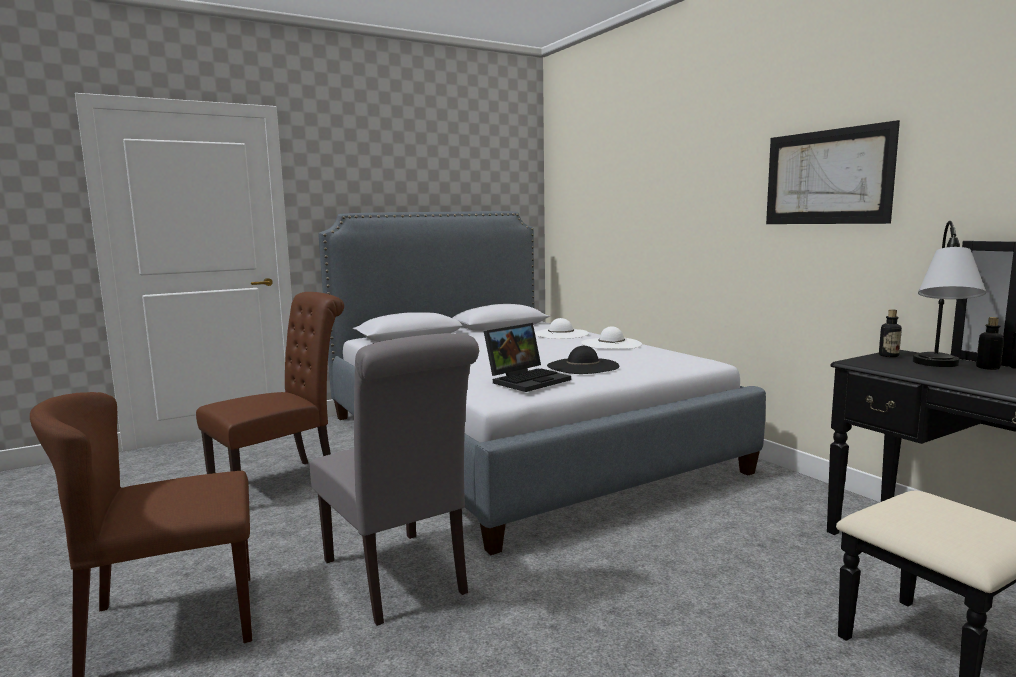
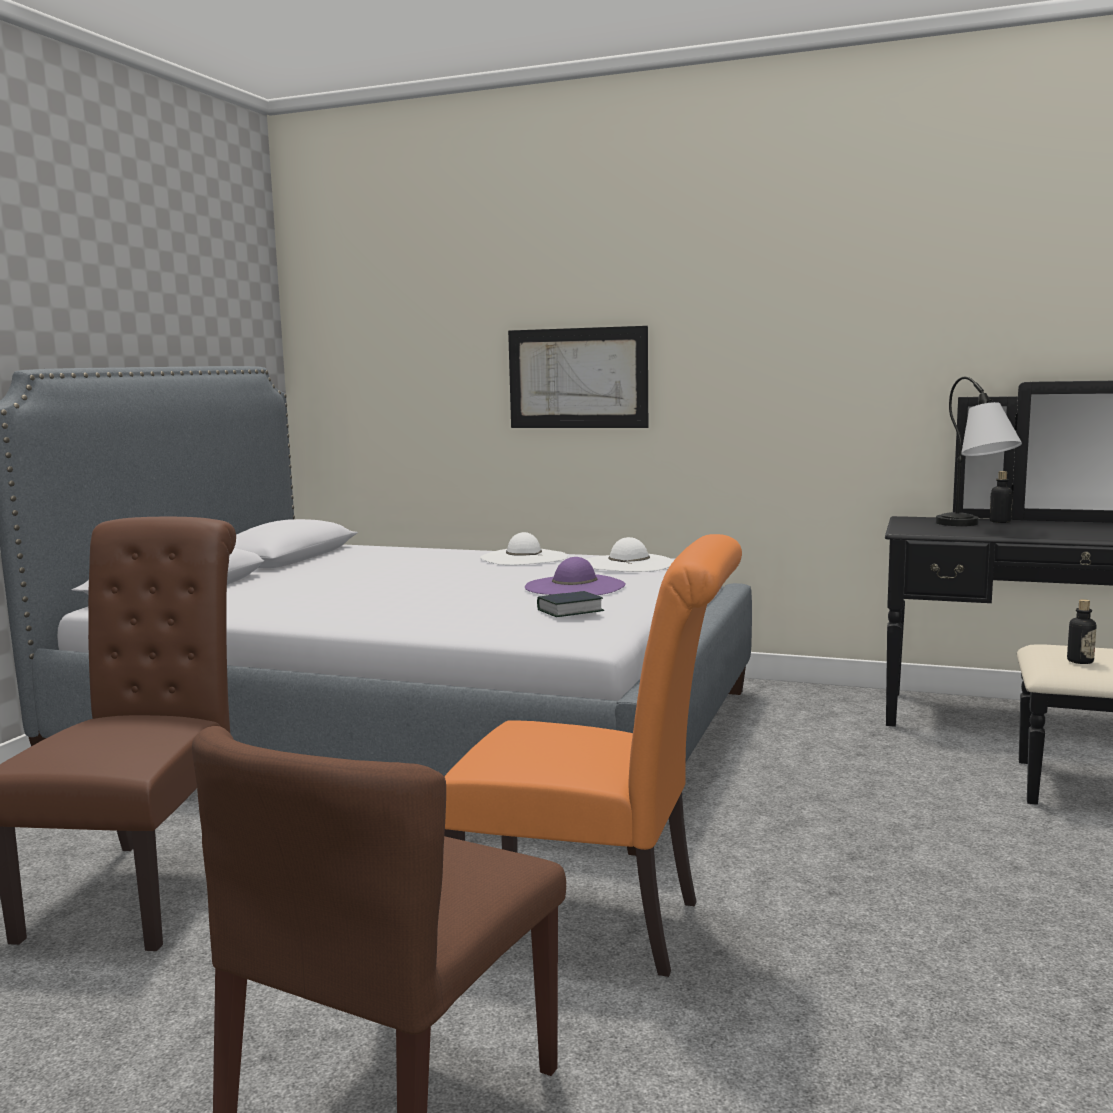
camera: 40 degrees left, 0 degrees up
(399, 580) = (595, 924): grey chair -> orange chair
(528, 380) = (570, 611): laptop -> book
(561, 334) = (419, 555): white hat -> white hat (628, 563)
(583, 366) = (575, 586): black hat -> purple hat
(827, 177) = (794, 327): picture -> picture (577, 378)
(888, 355) = (908, 522): bottle -> bottle (1080, 661)

